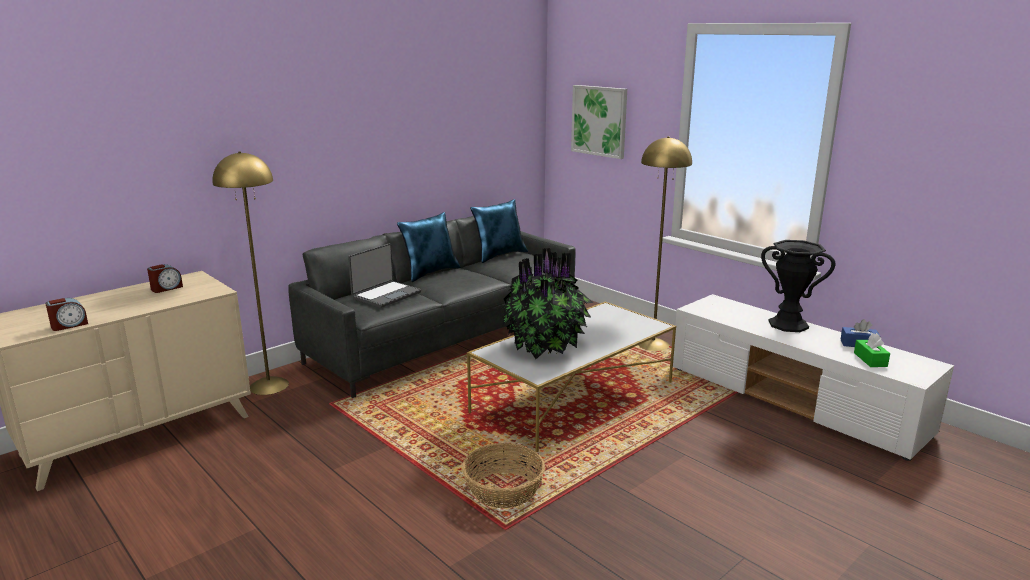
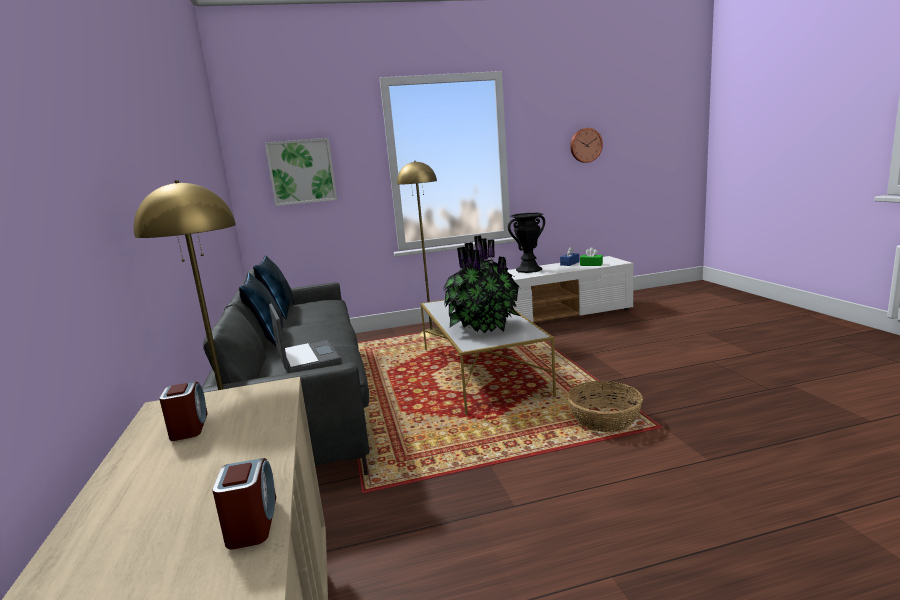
camera: 60 degrees left, 5 degrees down
(981, 164) = (585, 145): none -> wall clock

